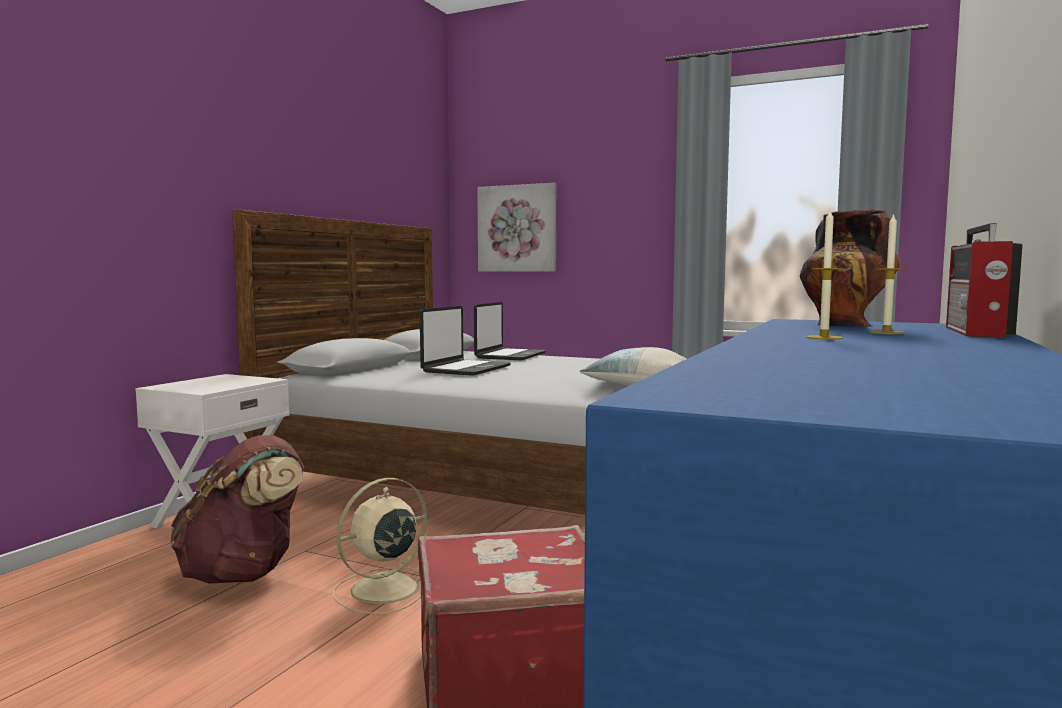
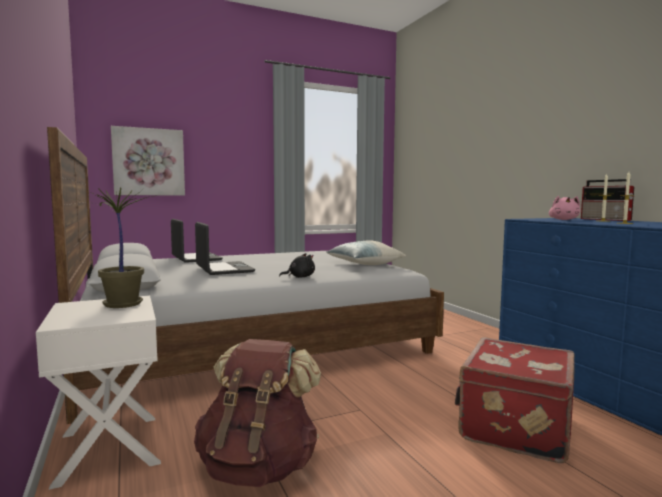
camera: 50 degrees left, 0 degrees up
(241, 381) = (121, 304): none -> potted plant
(382, 590) = (364, 426): beige fan -> none
(488, 388) = (300, 277): none -> black plush toy
(847, 326) = (563, 220): vase -> pink plush toy

